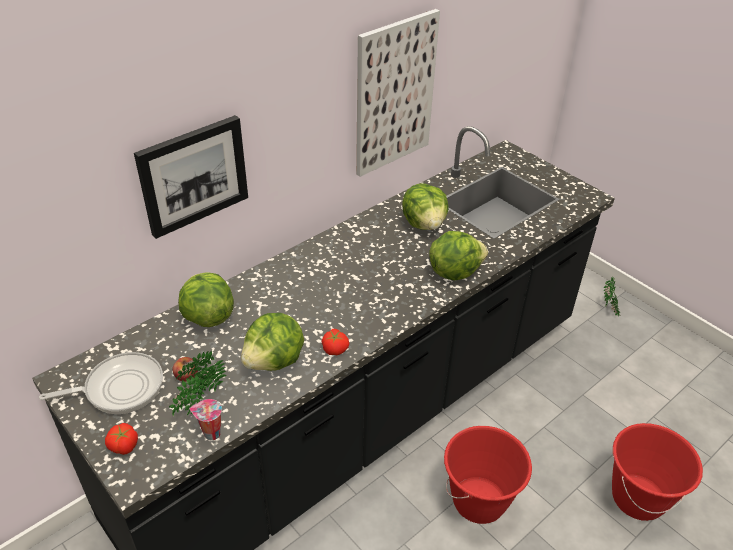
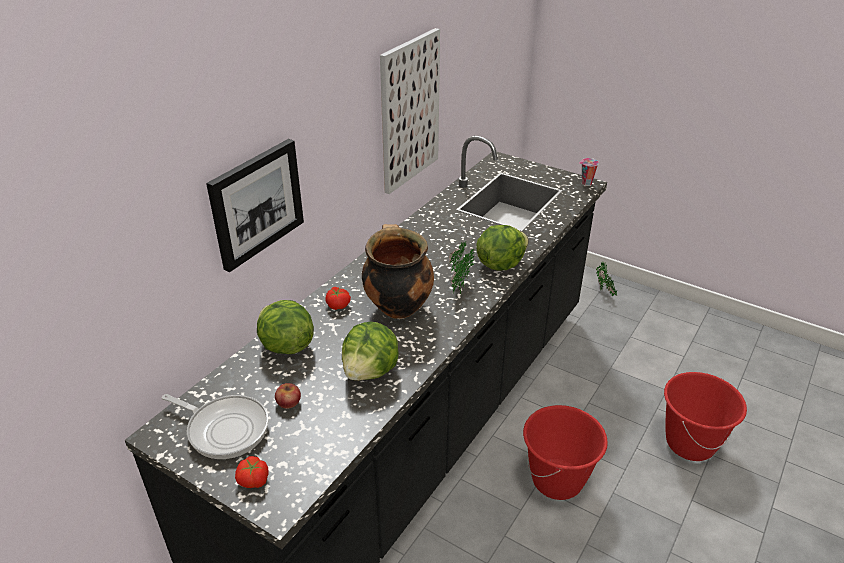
camera: 15 degrees left, 5 degrees down
(119, 388) = (224, 428): frying pan -> frying pan turned 60 degrees clockwise
(198, 402) = (312, 423): potted plant -> potted plant (458, 288)
(211, 434) = (338, 449): cup -> cup (586, 183)
(330, 297) = (397, 306): none -> cooking pot
(335, 348) = (423, 349): tomato -> tomato (338, 305)
(424, 224) = (455, 229): lettuce -> none

